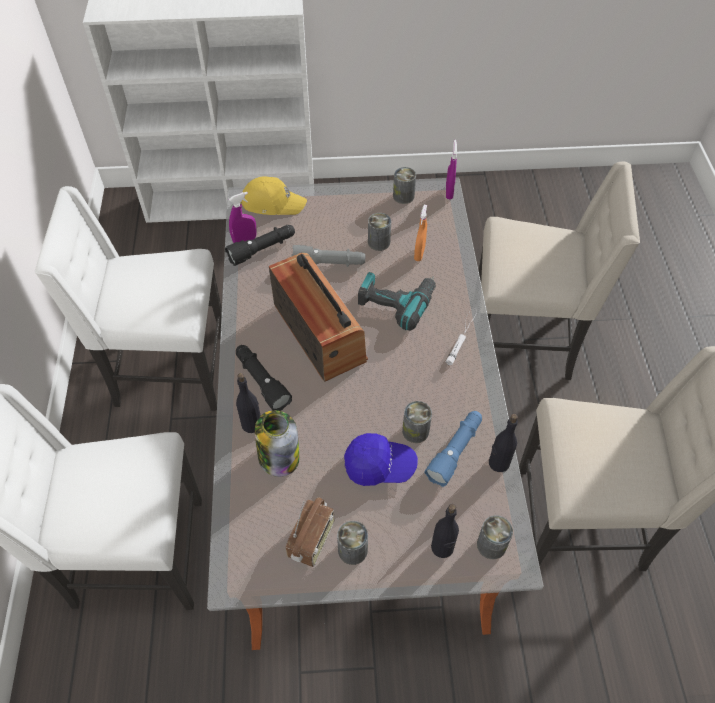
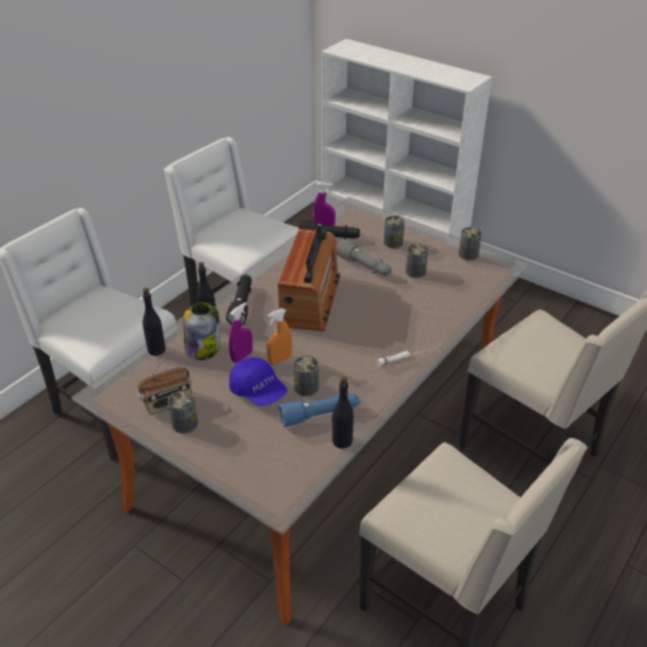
camera: 40 degrees right, 15 degrees down
(273, 203) = (367, 217): yellow cap -> none
(396, 301) = (385, 310): power drill -> none
(419, 253) = (438, 292): orange spray bottle -> orange spray bottle (280, 360)
(442, 547) = (241, 461): black bottle -> black bottle (156, 350)
(449, 192) = (508, 268): purple spray bottle -> purple spray bottle (242, 356)
(491, 545) = (276, 482): can -> can (393, 243)

